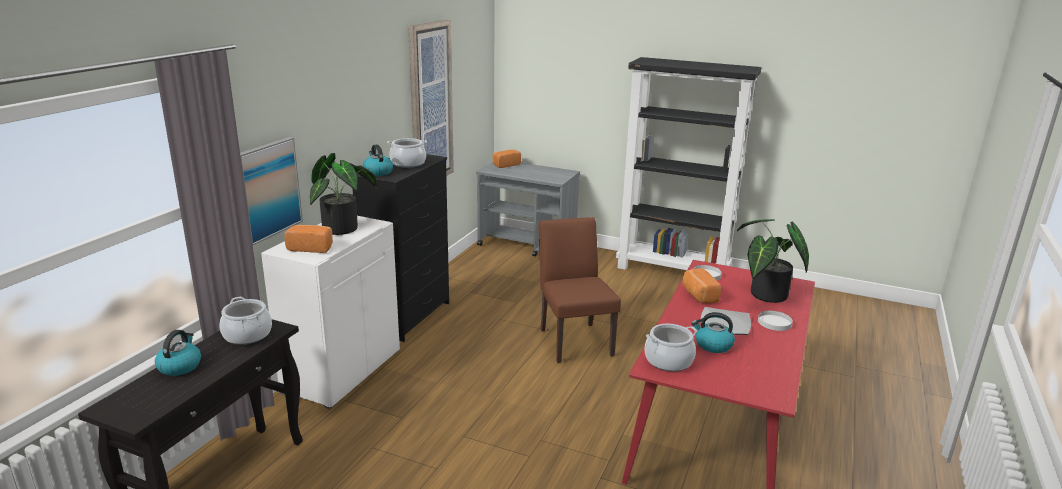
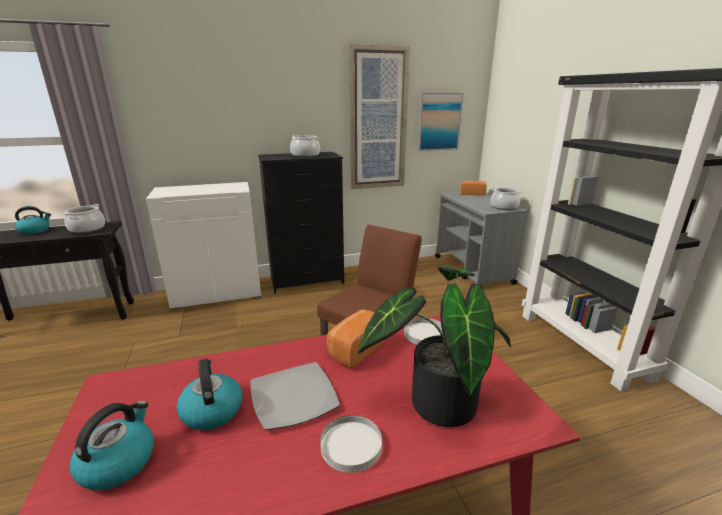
camera: 50 degrees right, 0 degrees up
(268, 189) = (168, 145): picture -> picture (439, 122)
(311, 248) = (175, 191): bread -> none
(345, 228) = (219, 188): potted plant -> none
(377, 172) = (273, 155): kettle -> kettle (119, 462)
(668, 361) = (137, 391): cooking pot -> cooking pot (504, 207)

